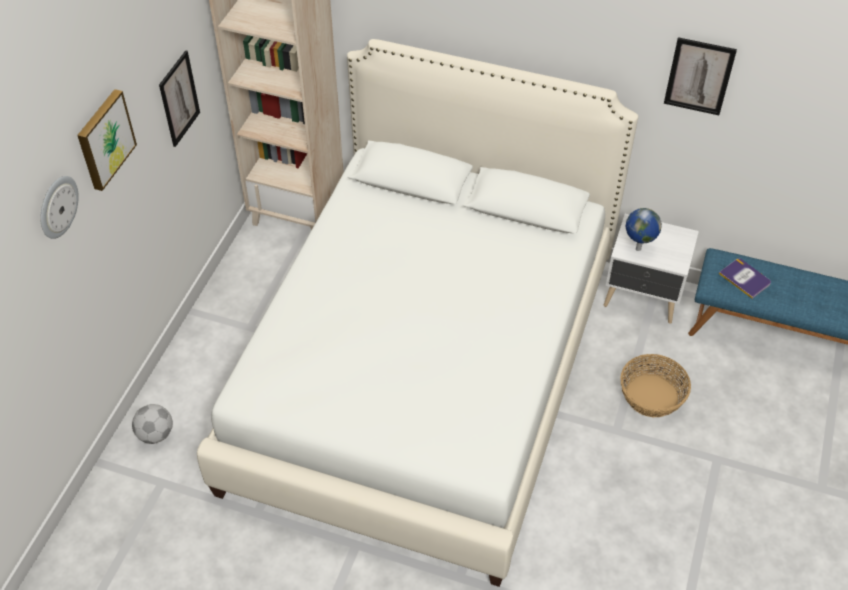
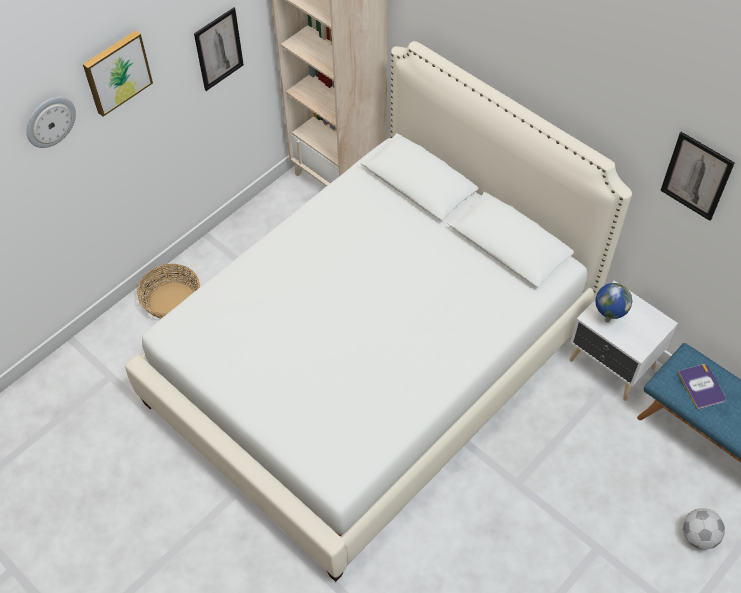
camera: 25 degrees right, 5 degrees up
(156, 434) = (126, 332): football -> football (698, 535)
(652, 395) = (568, 463): basket -> basket (172, 301)

